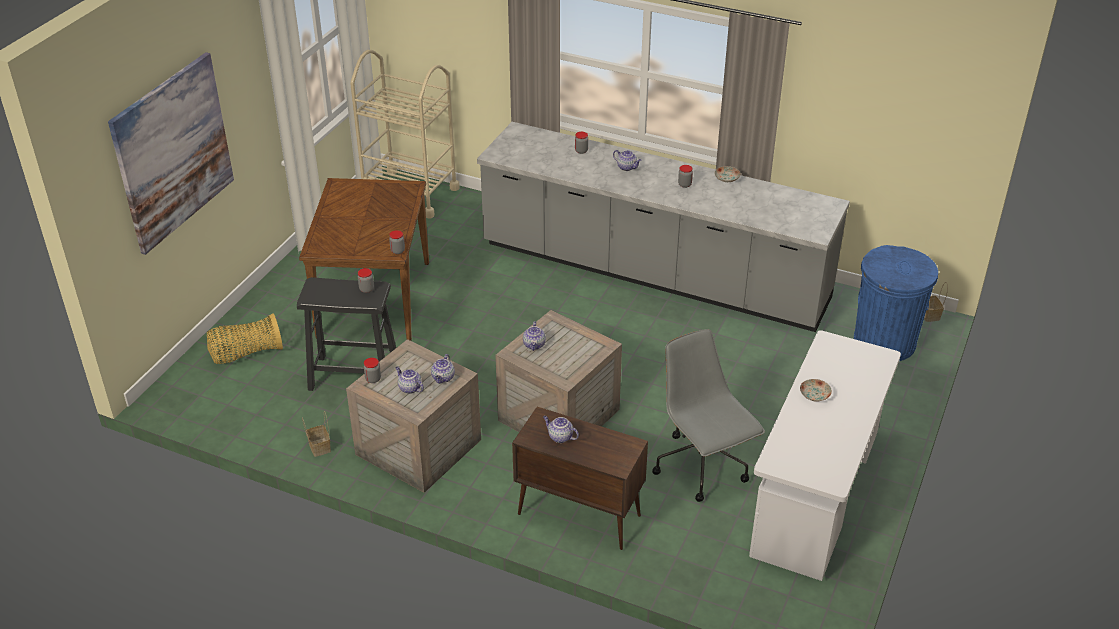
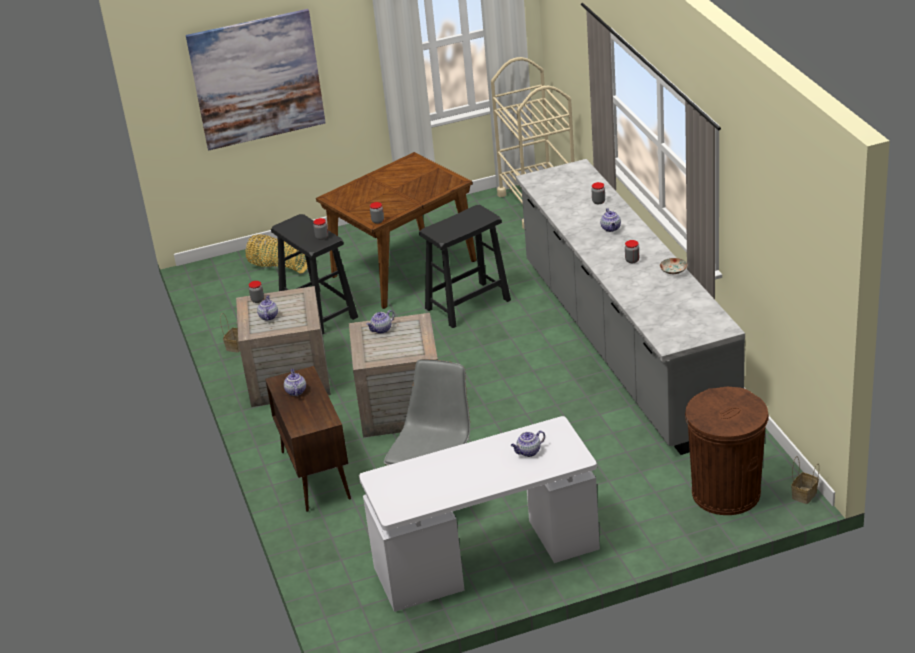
camera: 50 degrees right, 5 degrees down
(443, 378) = (296, 321): teapot -> teapot (528, 452)
(479, 302) = (467, 304): none -> black stool
(814, 395) = (480, 454): plate -> none
(884, 342) = (726, 493): blue trash can -> brown trash can

